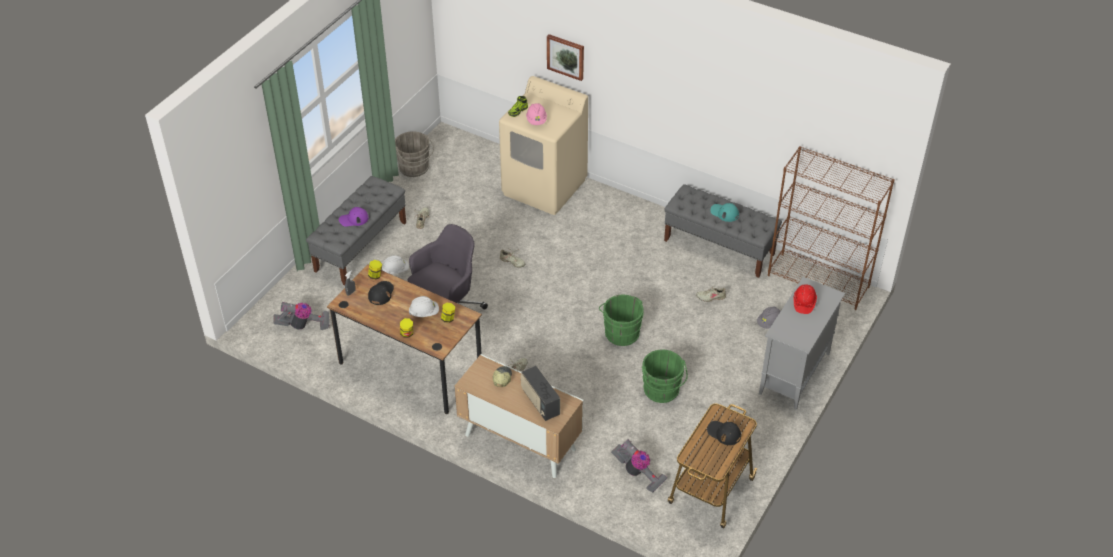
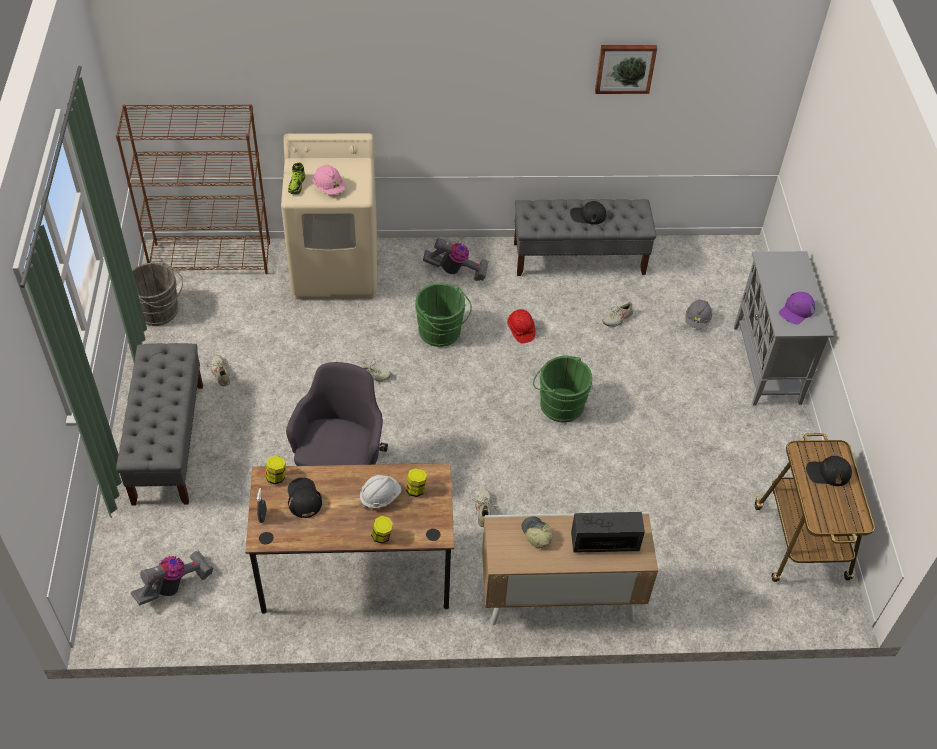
camera: 35 degrees left, 5 degrees up
(353, 219) = (163, 413): purple cap -> purple cap (796, 310)
(396, 270) = (238, 453): white hard hat -> none
(540, 402) = (605, 542): radio -> radio turned 150 degrees clockwise
(566, 56) = (332, 92): picture -> picture (625, 68)
(638, 473) = (714, 564): vacuum cleaner -> vacuum cleaner (456, 271)
(661, 391) = (658, 453): green bucket -> green bucket (441, 333)
(724, 213) = (587, 215): turquoise cap -> black cap
(803, 303) = (779, 281): red hard hat -> red hard hat (520, 330)
(819, 281) = (705, 252): brown bookcase -> brown bookcase (211, 258)

